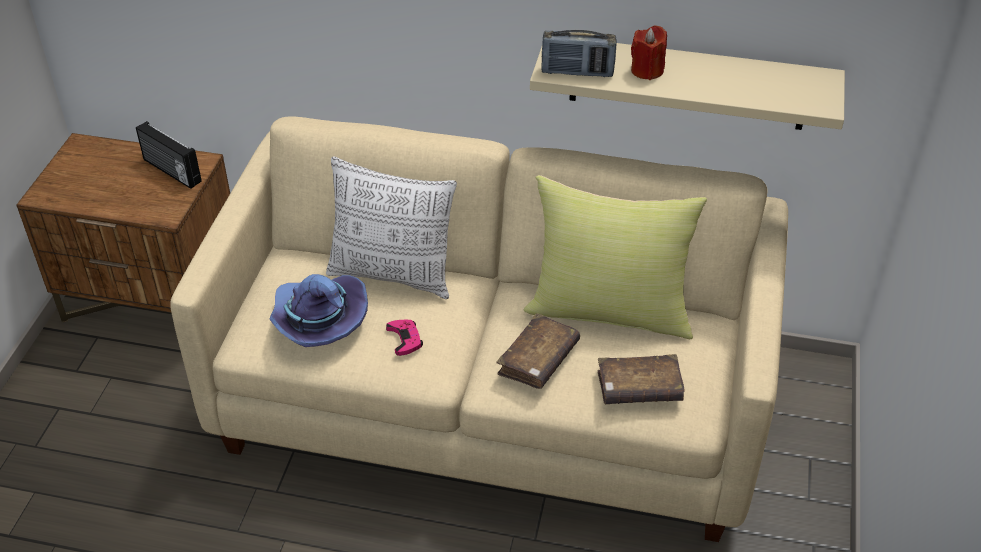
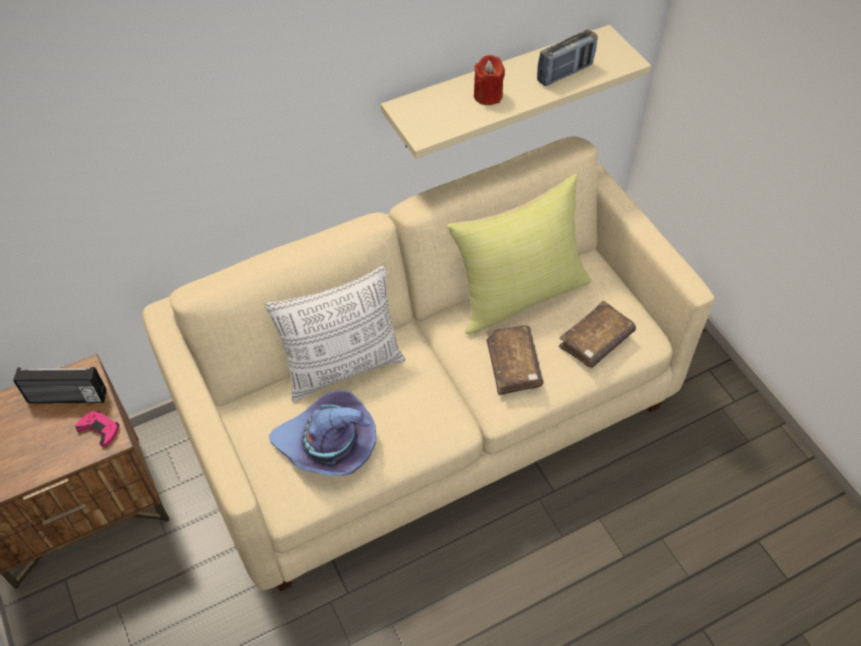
camera: 40 degrees left, 10 degrees up
(405, 339) = (408, 413): pink game controller -> pink game controller (99, 429)
(577, 72) = (442, 124): radio -> radio (565, 73)

